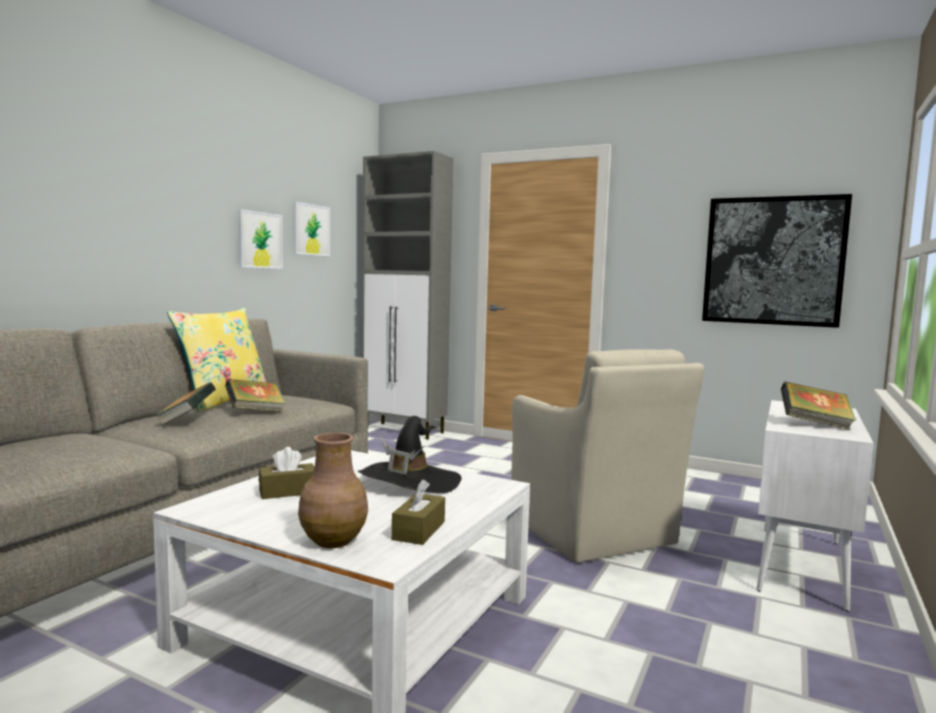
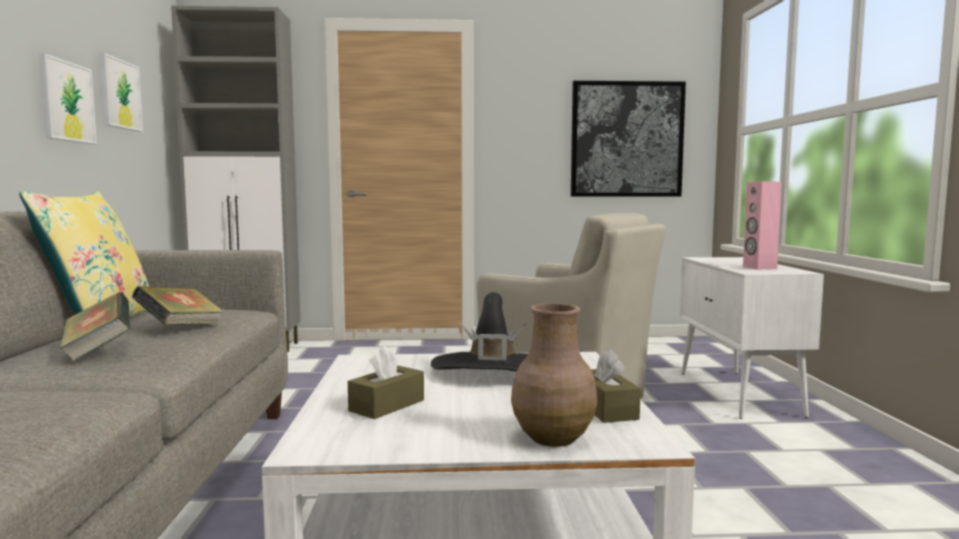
camera: 30 degrees left, 0 degrees up
(815, 424) = (759, 268): book -> pink speaker

